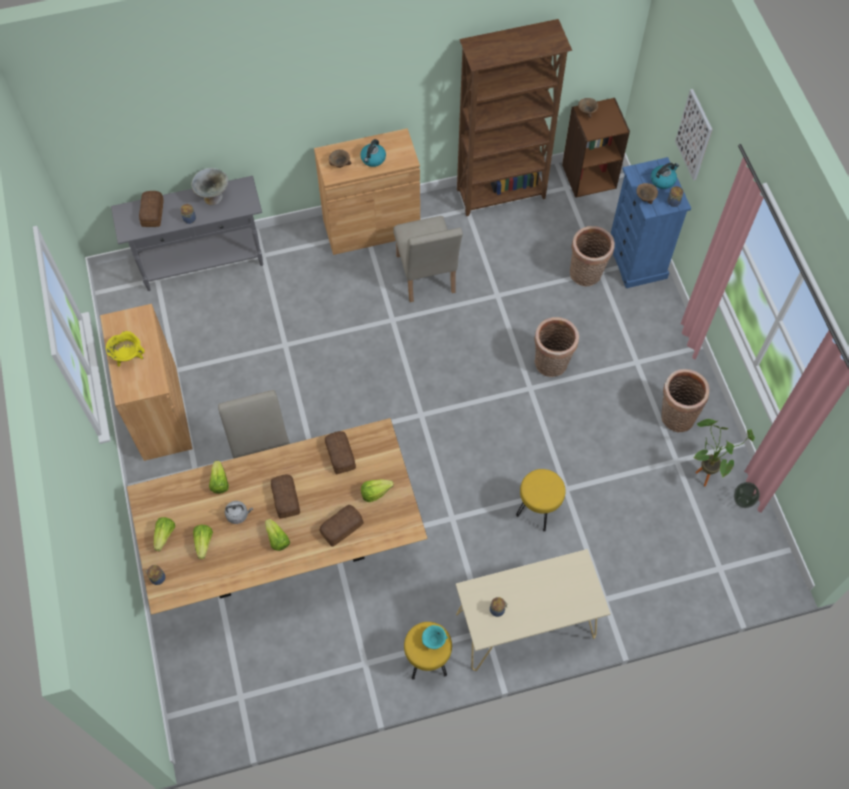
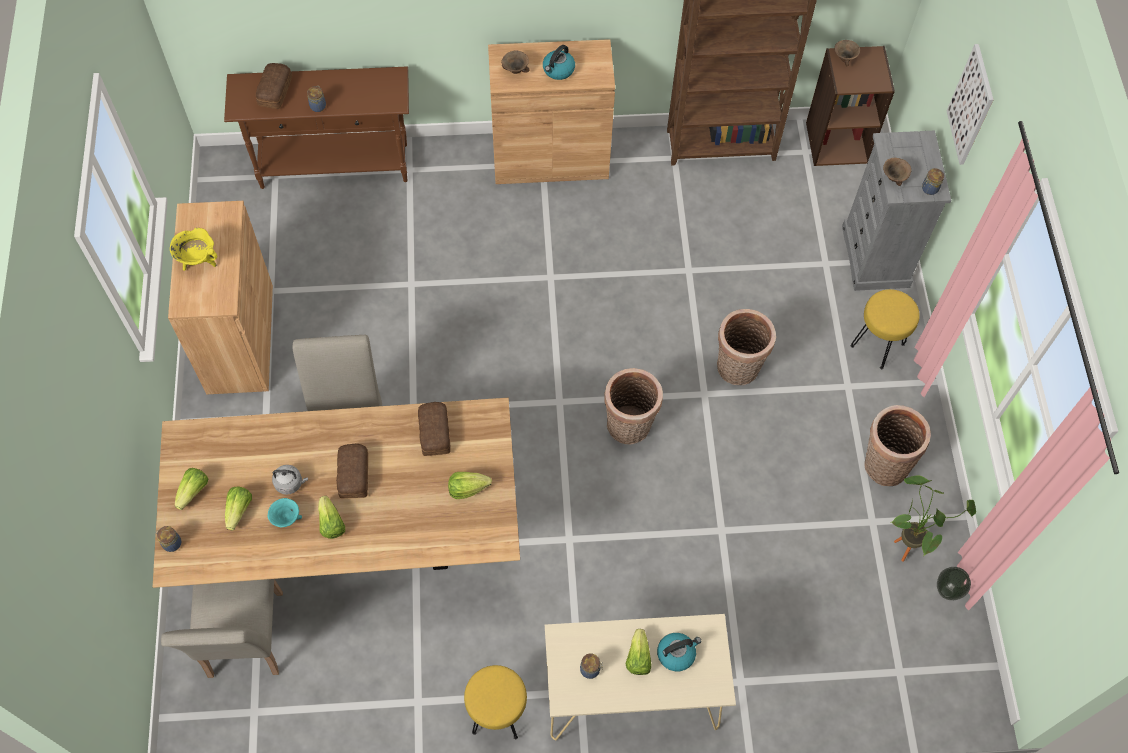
camera: 10 degrees right, 0 degrees up
(203, 263) = (335, 166): grey console table -> brown console table
(213, 197) = (353, 85): grey bowl -> none
(219, 482) = (277, 437): lettuce -> lettuce (638, 657)
(340, 527) = (413, 524): bread -> none
(426, 278) = (604, 234): beige chair -> beige chair (244, 643)
(434, 640) = (504, 691): turquoise bowl -> turquoise bowl (286, 518)
(537, 510) = (679, 550): yellow stool -> yellow stool (876, 345)
(586, 275) = (807, 265): basket -> basket (629, 428)
(637, 259) = (876, 257): blue dresser -> grey dresser
(663, 180) = (922, 158): kettle -> kettle (676, 653)

